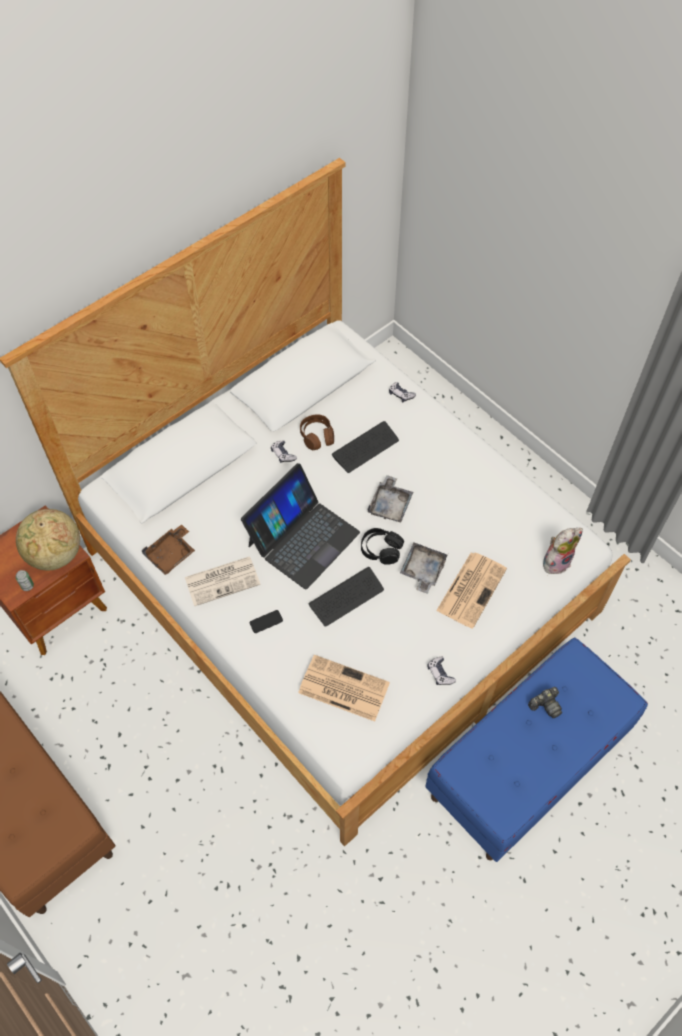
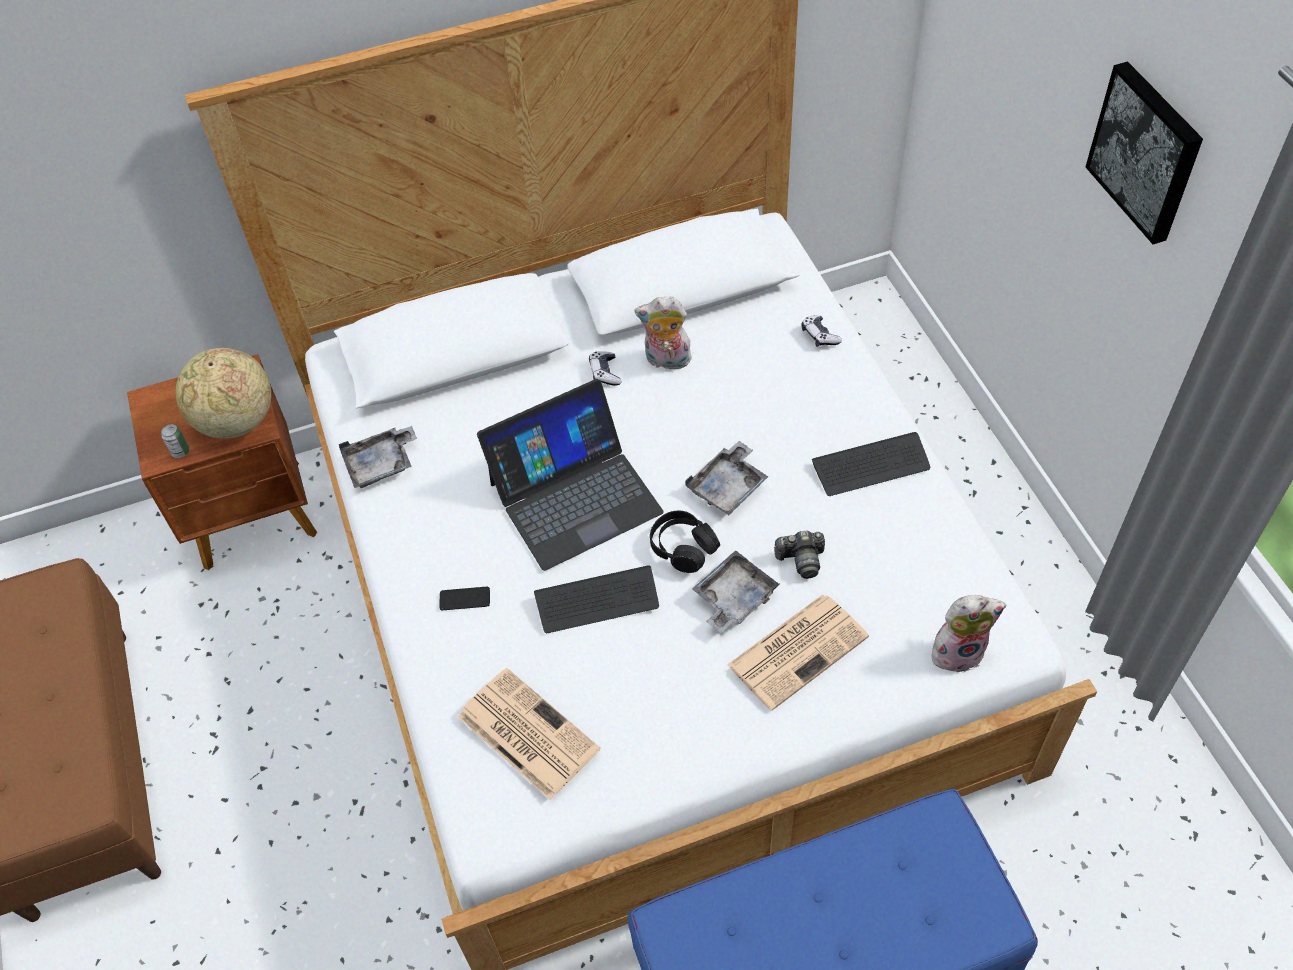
camera: 25 degrees right, 5 degrees down
(171, 554) = (381, 464): brown tray -> grey tray
(223, 580) = (434, 521): newspaper -> none
(317, 436) = (666, 361): brown headphones -> plush toy
(365, 448) = (730, 396): keyboard -> keyboard (871, 466)
(440, 673) = (688, 763): game controller -> none
(545, 705) = (857, 880): camera -> camera (801, 560)
(589, 253) = (1147, 151): none -> picture

